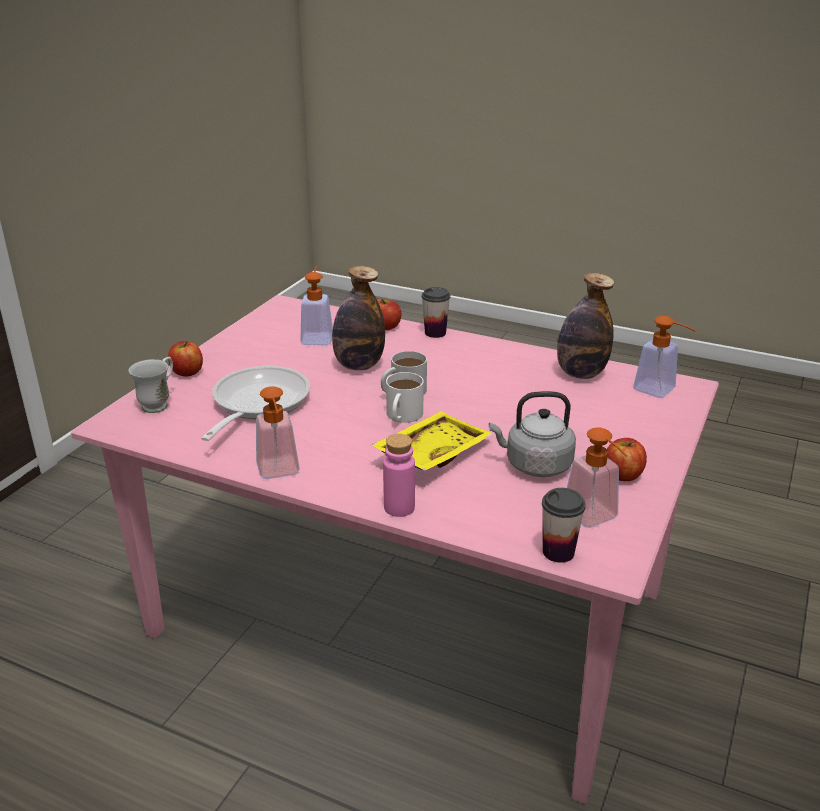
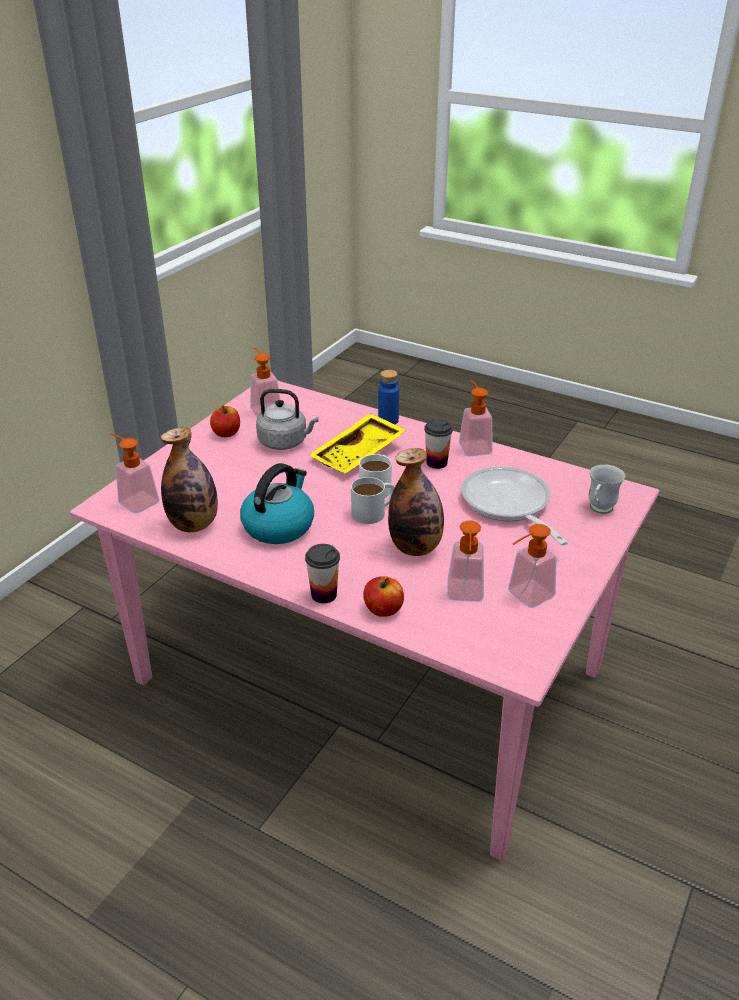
camera: 175 degrees left, 5 degrees up
(187, 372) = (593, 548): apple -> none
(256, 404) = (508, 505): frying pan -> frying pan turned 135 degrees clockwise
(267, 338) = (525, 597): none -> soap dispenser
(399, 507) = (388, 420): pink bottle -> blue bottle
(496, 376) = (279, 525): none -> kettle
(558, 552) = (297, 394): cup -> cup (436, 463)

